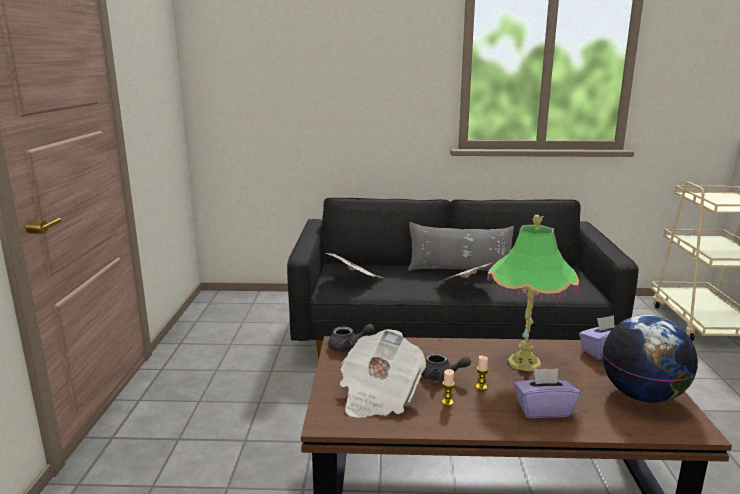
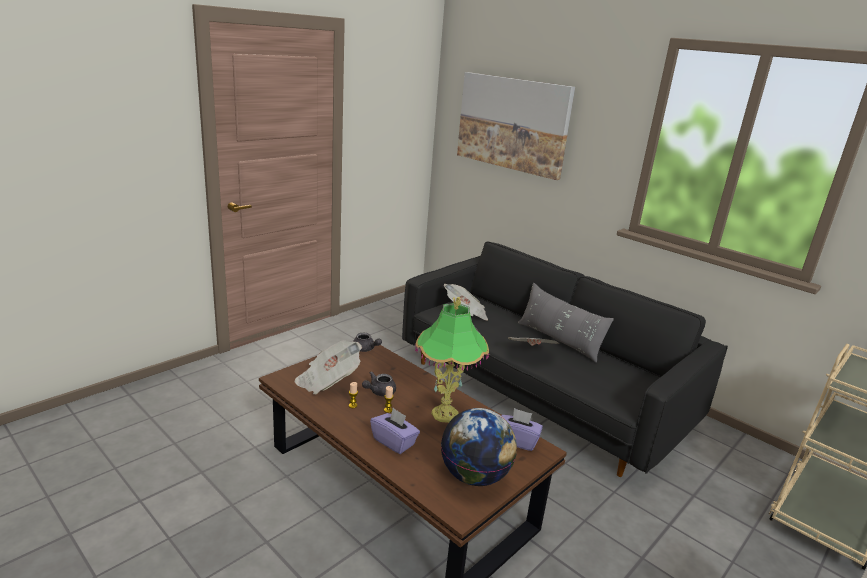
camera: 40 degrees right, 5 degrees up
(299, 65) = (512, 123): none -> picture
(441, 376) = (379, 392): grey teapot -> grey teapot turned 75 degrees clockwise

